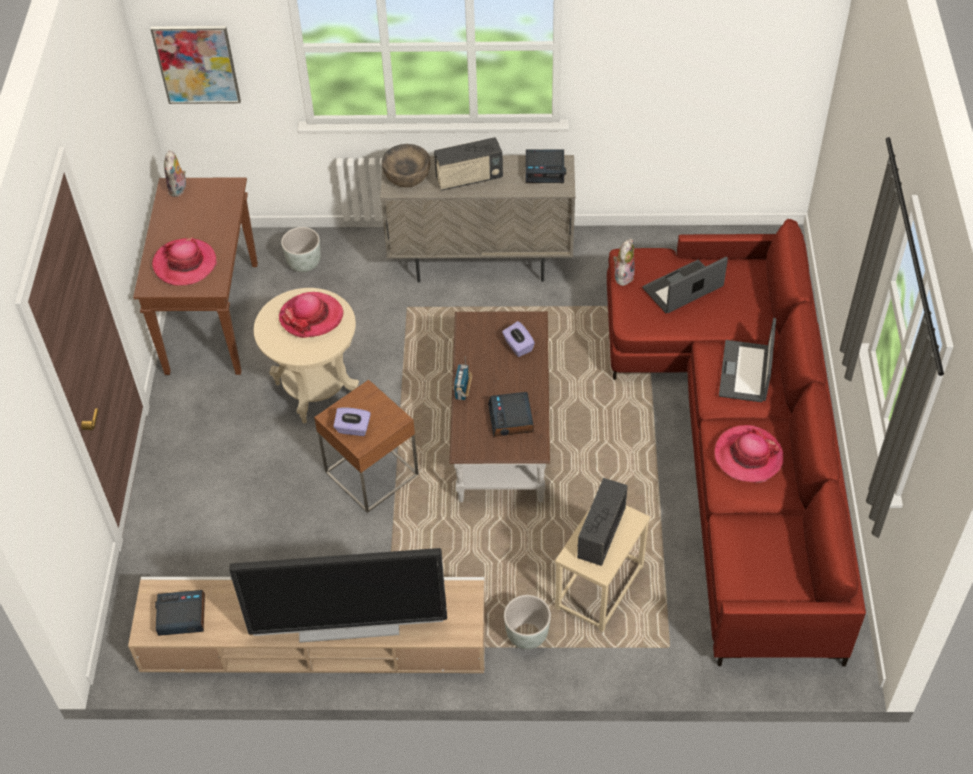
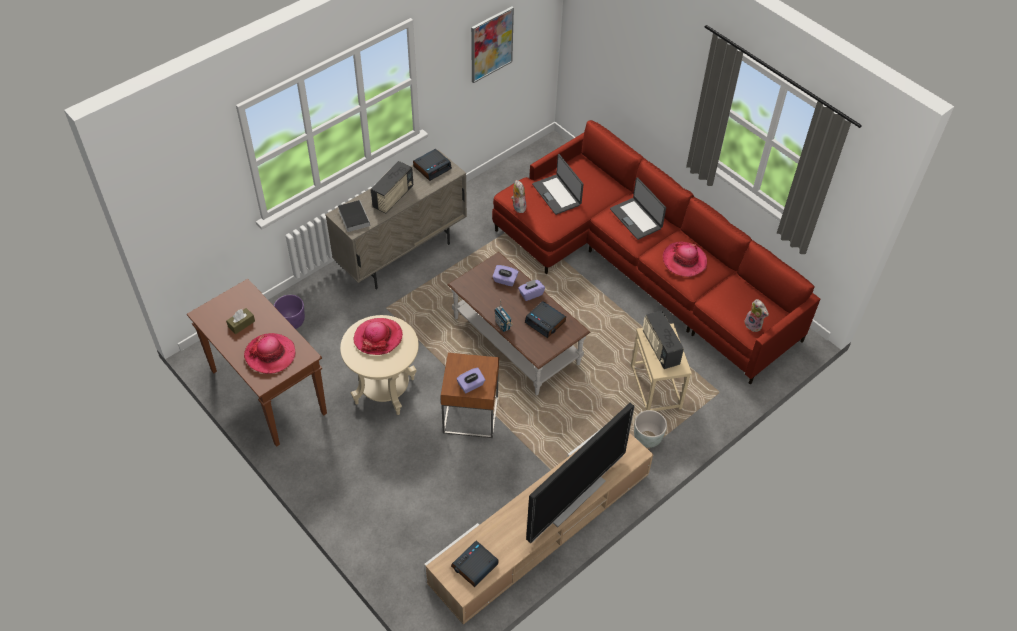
camera: 45 degrees left, 0 degrees up
(179, 189) = (210, 312): plush toy -> plush toy (754, 325)
(193, 218) = (241, 324): none -> brown tissue box
(197, 64) = (183, 214): picture -> picture (491, 44)
(304, 263) = (291, 322): grey planter -> purple planter
(407, 175) = (353, 217): brown bowl -> book
(529, 378) = (531, 294): none -> purple tissue box
(683, 288) = (557, 194): laptop -> laptop turned 45 degrees counterclockwise

